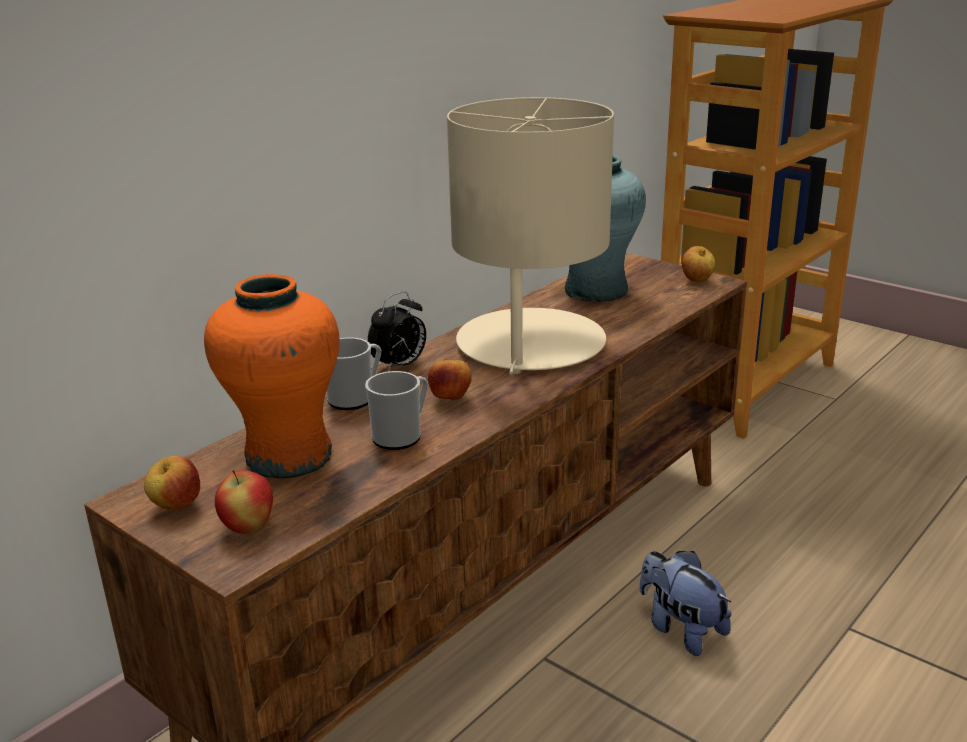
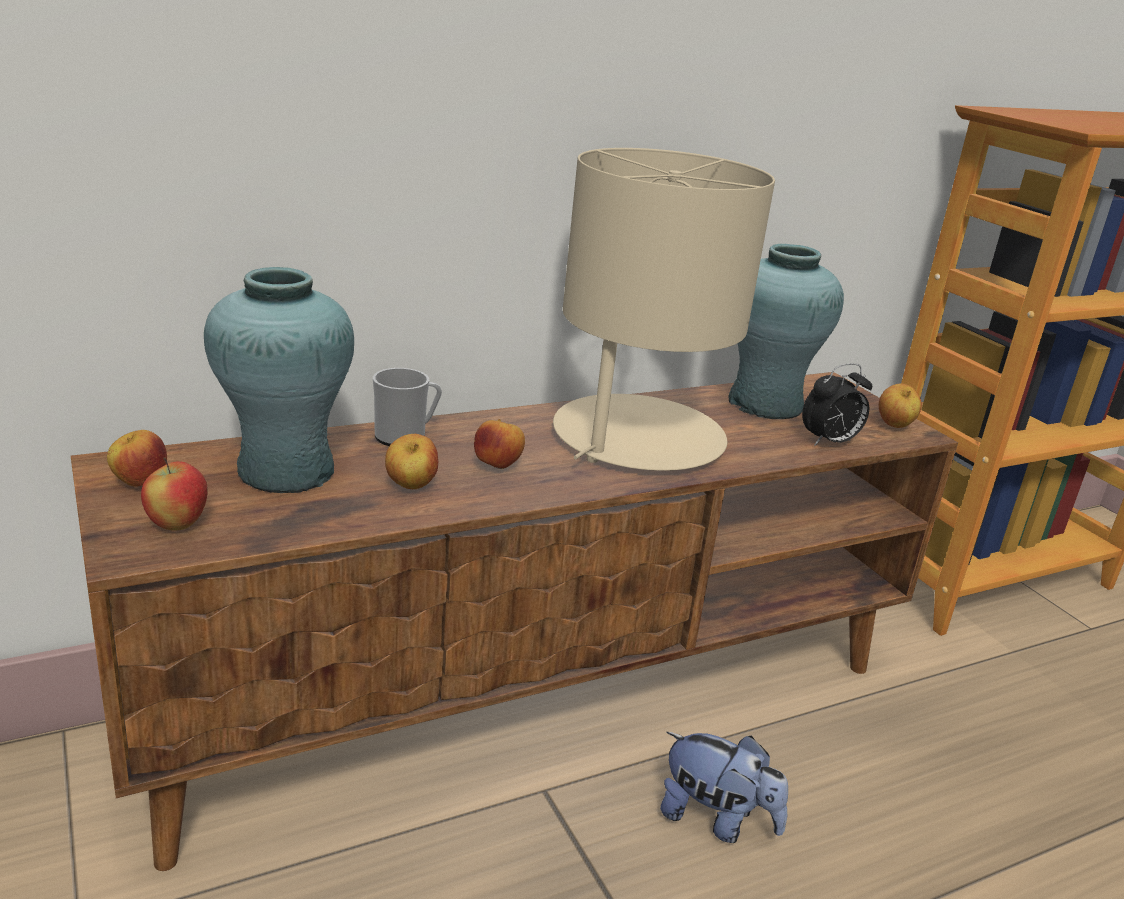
camera: 20 degrees right, 0 degrees up
(288, 456) = (285, 471): orange vase -> turquoise vase
(400, 366) = (481, 419): alarm clock -> alarm clock (829, 442)
(401, 436) = (410, 486): mug -> apple
(680, 629) = (716, 820): plush toy -> plush toy turned 135 degrees clockwise

